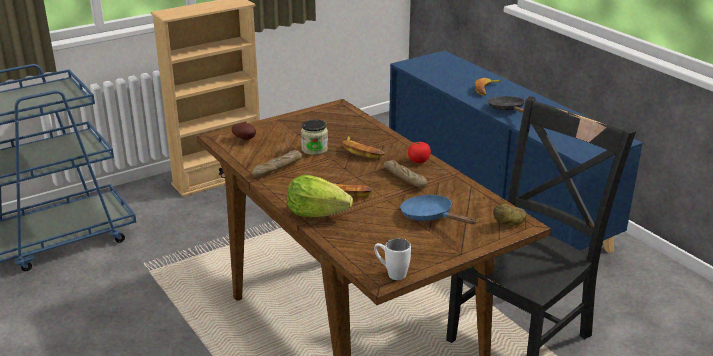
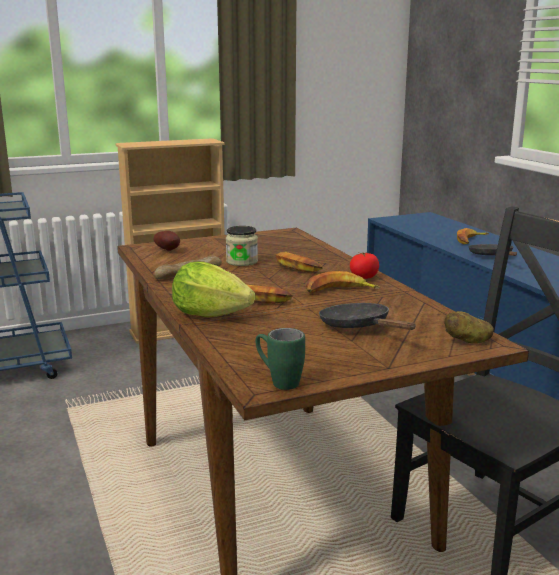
camera: 10 degrees right, 10 degrees down
(391, 273) = (278, 381): white mug -> green mug
(404, 178) = (339, 291): bread -> banana
(430, 217) = (359, 327): blue frying pan -> black frying pan

